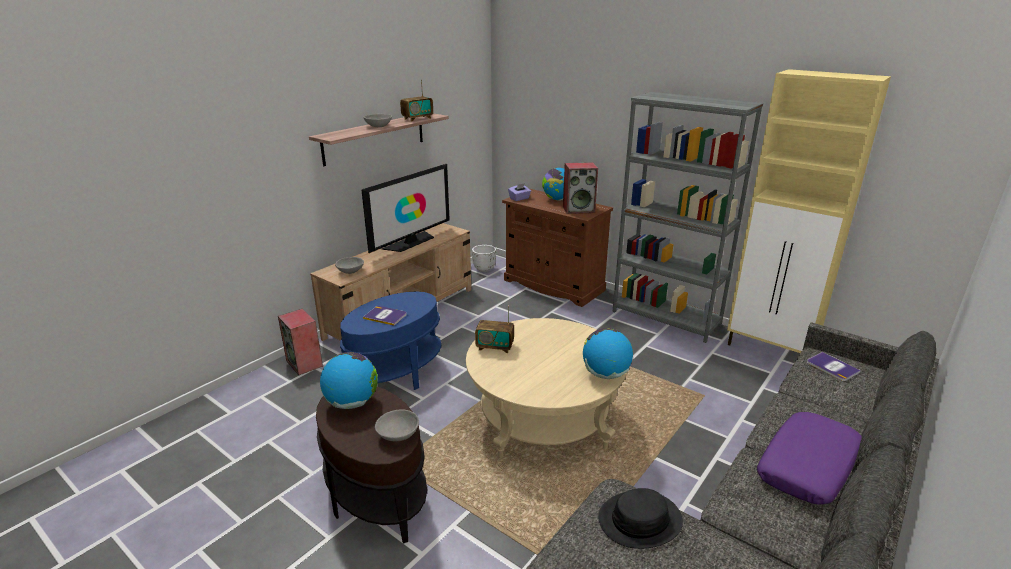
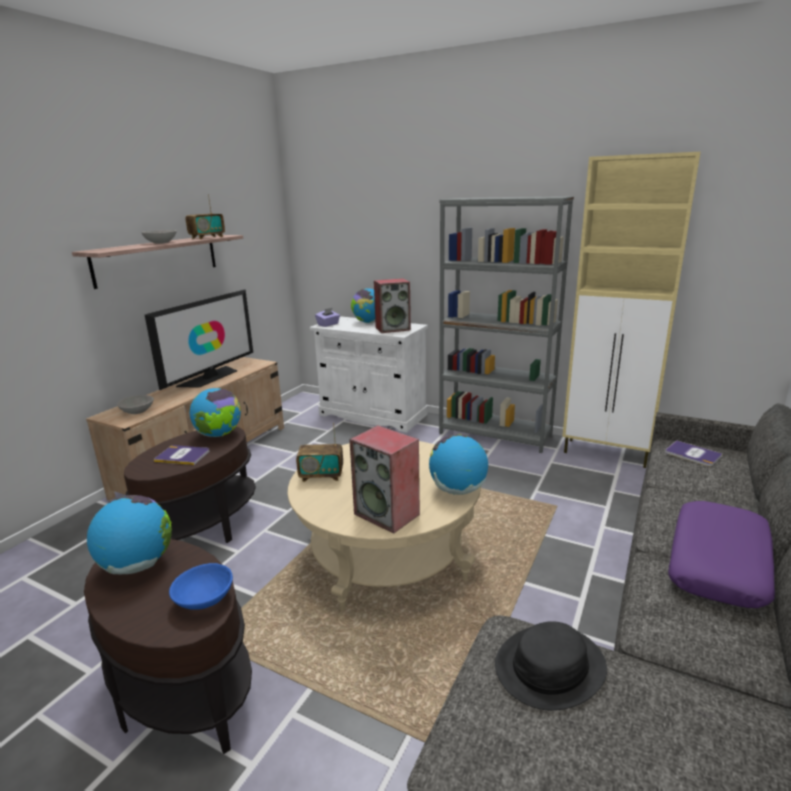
camera: 10 degrees left, 5 degrees down
(305, 363) = (85, 529): speaker -> speaker (388, 514)
(396, 375) = (202, 528): blue side table -> brown side table
(398, 435) = (205, 600): grey bowl -> blue bowl
(415, 300) = (219, 435): none -> globe
(484, 270) = (296, 407): white planter -> none
(553, 285) = (372, 415): brown cabinet -> white cabinet

